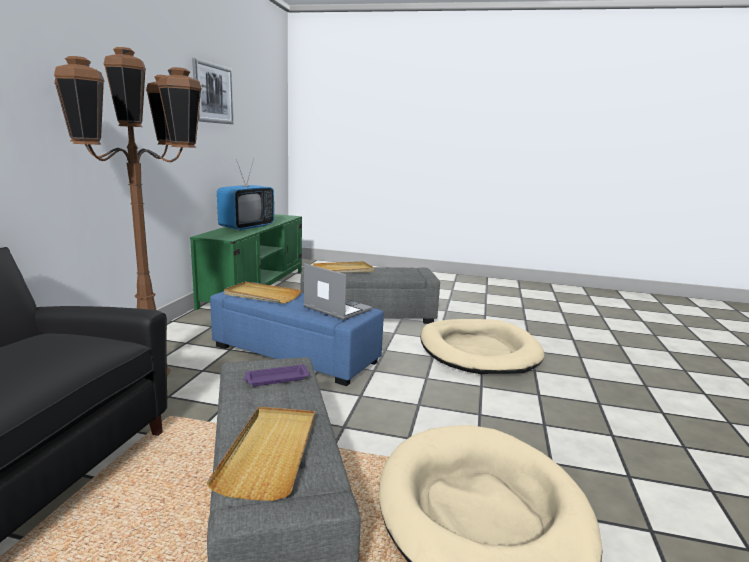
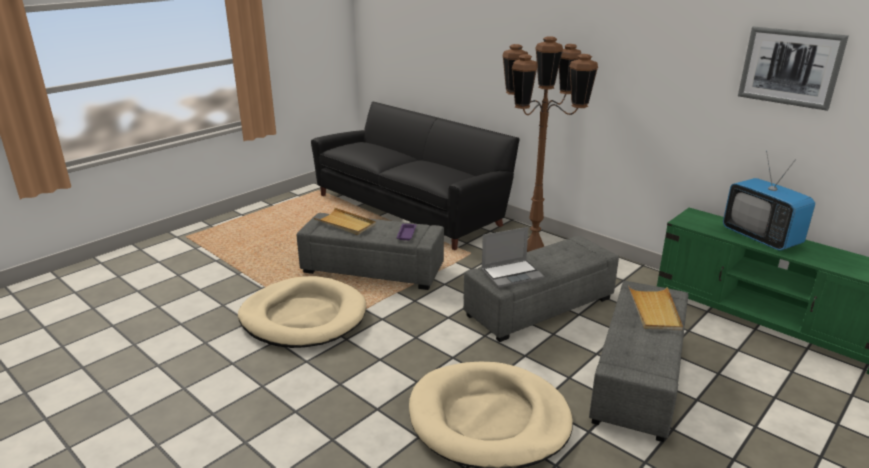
camera: 120 degrees right, 10 degrees up
(261, 295) = (565, 251): beige tray -> none
(294, 354) = (539, 306): blue ottoman -> grey ottoman

